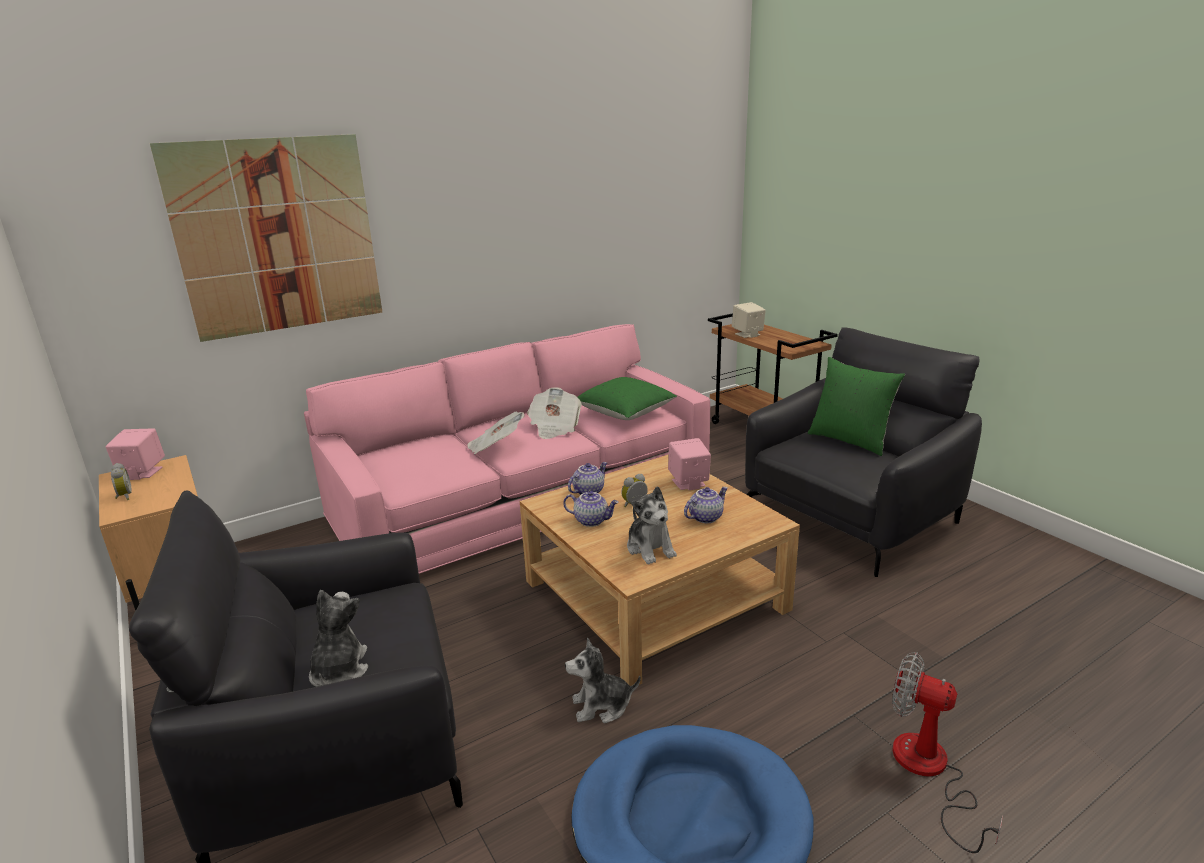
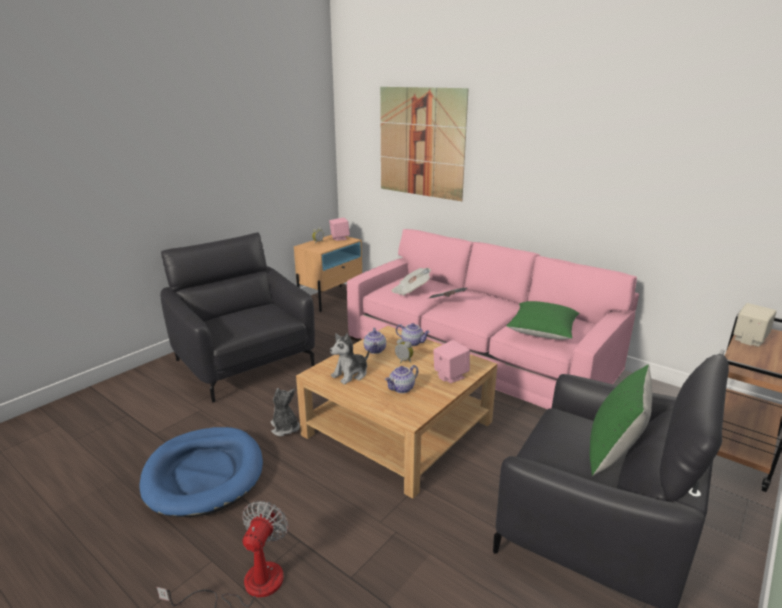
camera: 70 degrees right, 0 degrees up
(339, 670) = (224, 320): plush toy -> none
(554, 427) = (490, 313): newspaper -> newspaper (410, 291)
(705, 517) = (402, 389): teapot -> teapot turned 105 degrees clockwise

